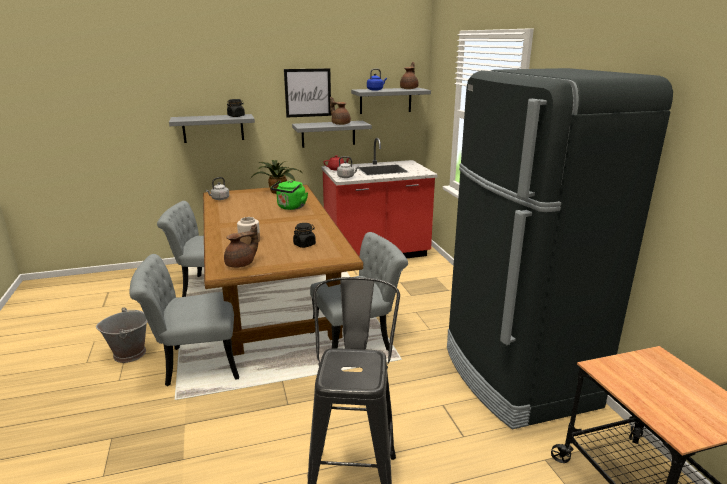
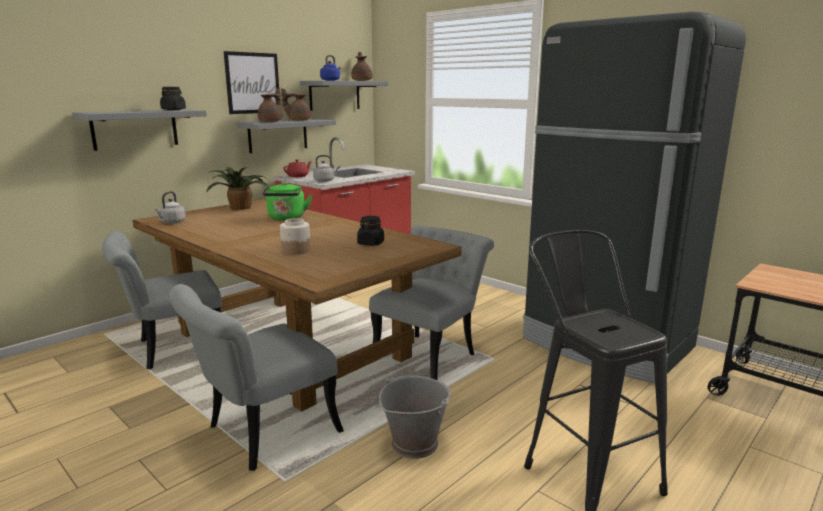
camera: 30 degrees left, 5 degrees down
(130, 353) = (143, 453): grey bucket -> grey bucket (414, 443)
(241, 264) = (331, 270): brown teapot -> brown teapot (271, 121)

